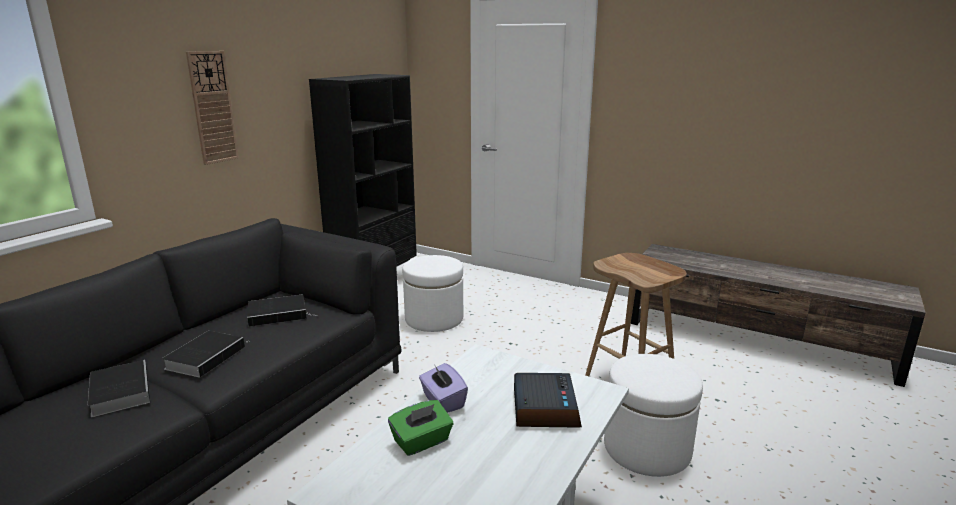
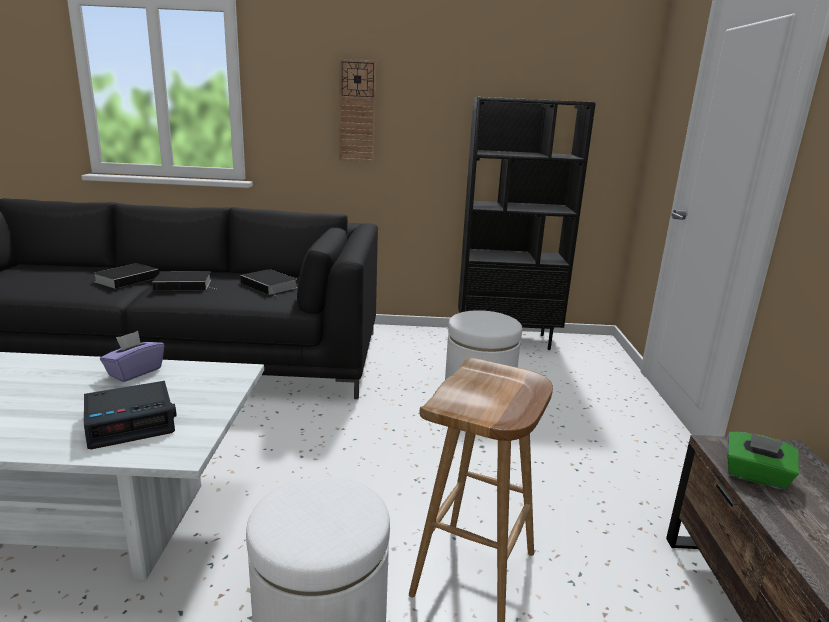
camera: 60 degrees right, 0 degrees up
(422, 442) = (61, 377): green tissue box -> green tissue box (755, 476)

